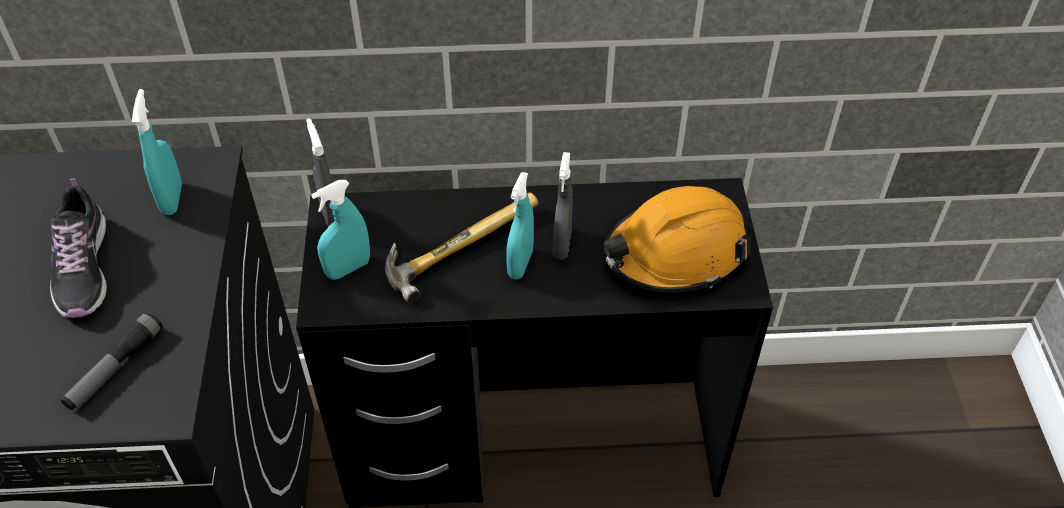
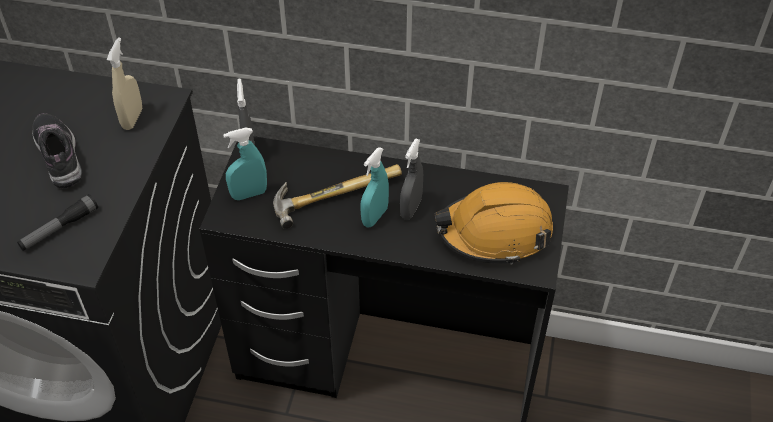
camera: 15 degrees right, 0 degrees up
(83, 268) = (59, 155): shoe -> shoe turned 150 degrees clockwise
(172, 199) = (132, 118): turquoise spray bottle -> beige spray bottle

